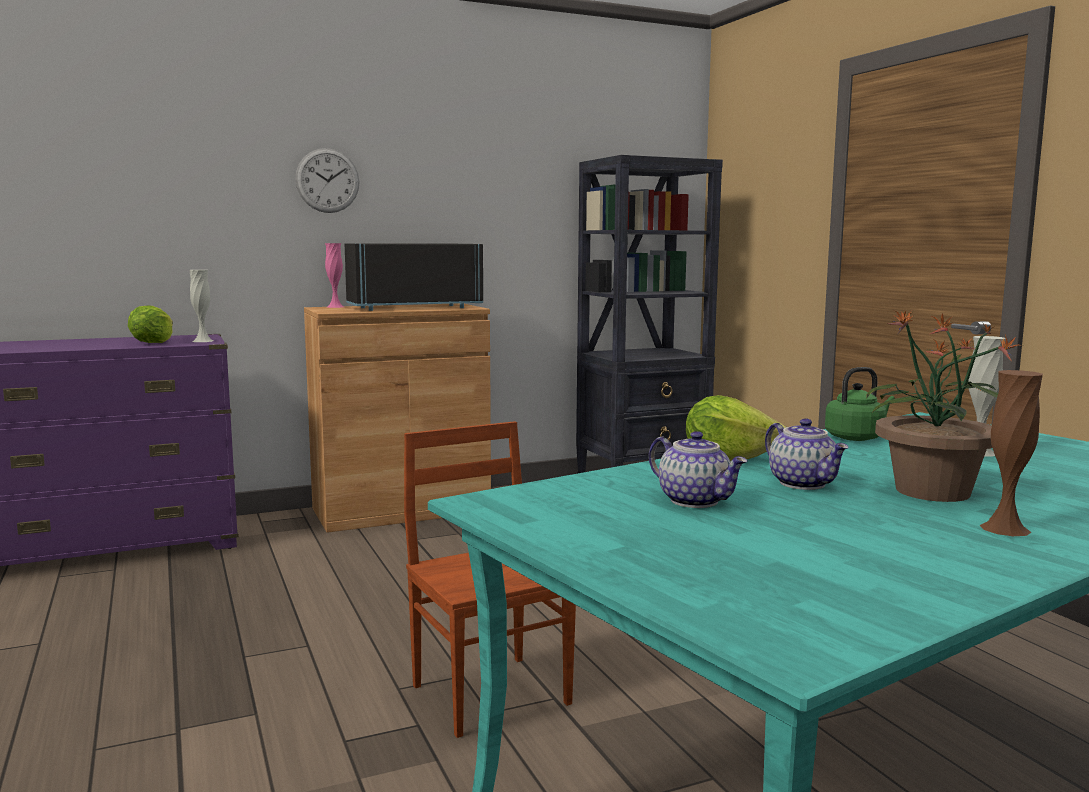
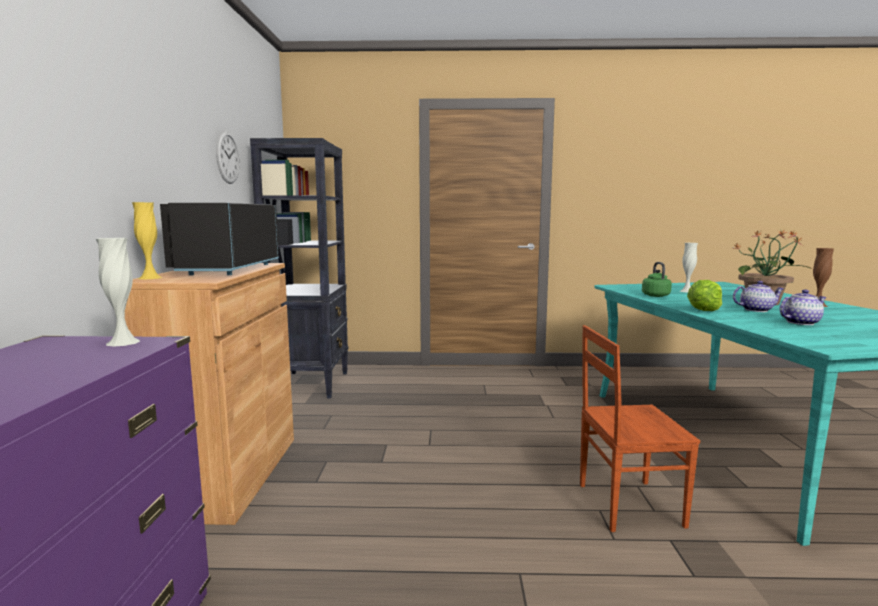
camera: 65 degrees left, 0 degrees up
(152, 343) = (75, 362): lettuce -> none
(327, 180) = (112, 125): wall clock -> wall clock (227, 157)
(335, 307) = (150, 278): pink vase -> yellow vase

